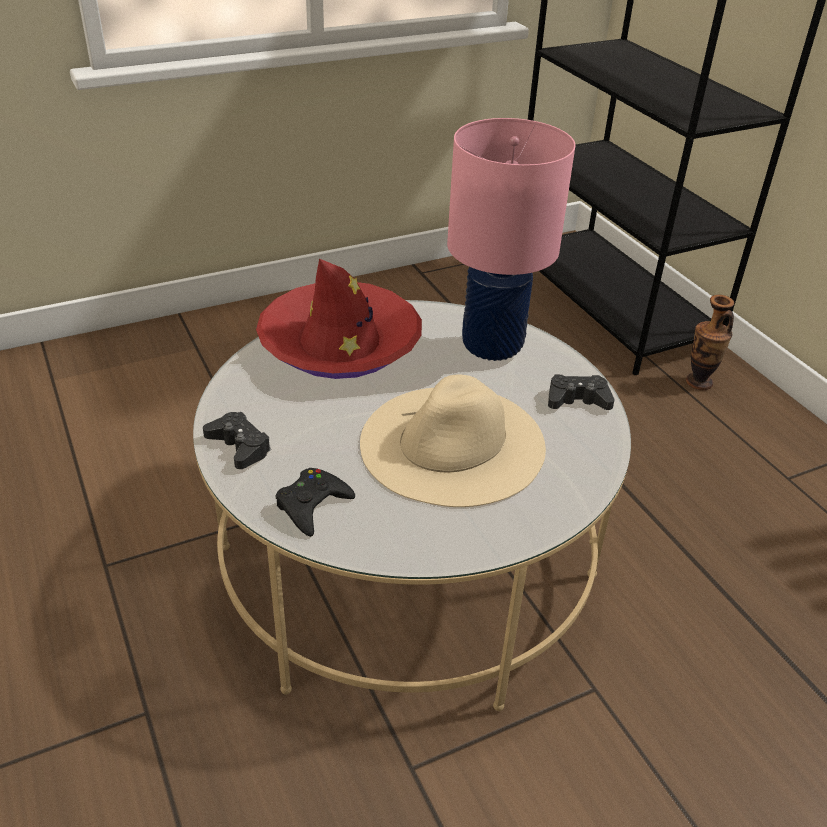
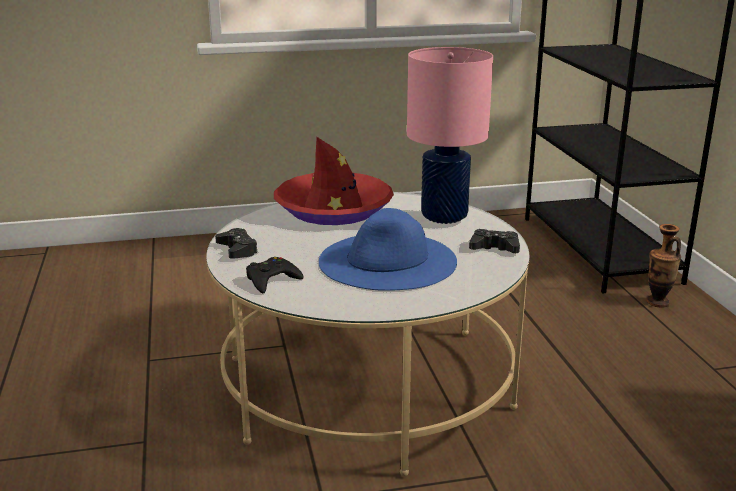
camera: 15 degrees right, 15 degrees down
(453, 443) = (387, 261): beige hat -> blue hat

